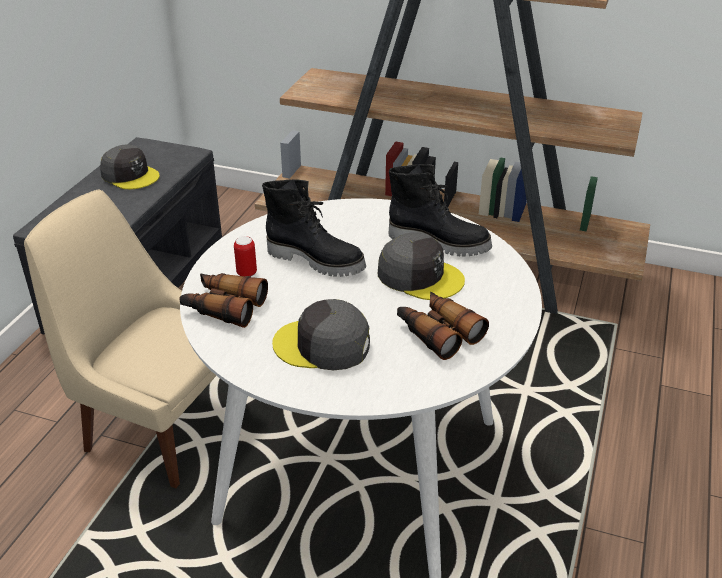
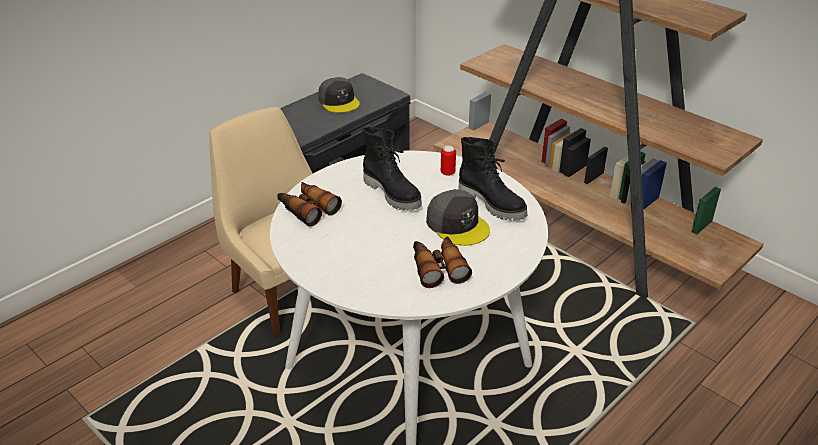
camera: 25 degrees right, 0 degrees up
(246, 273) = (339, 190): can -> can (447, 173)
(322, 345) = (352, 253): grey cap -> none

